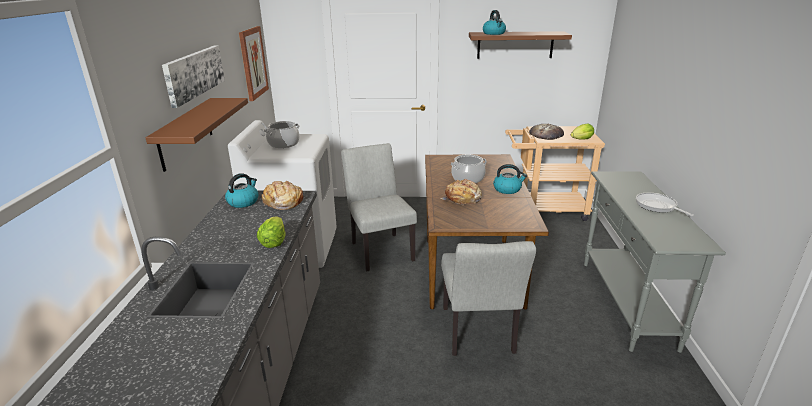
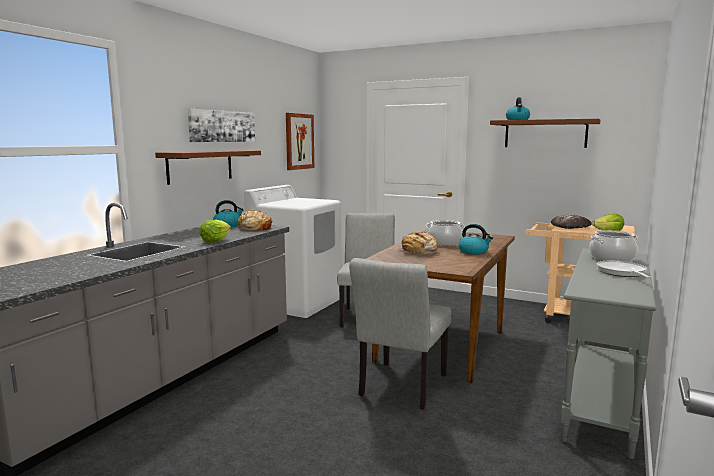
camera: 25 degrees right, 15 degrees down
(283, 144) = (296, 201): cooking pot -> cooking pot (611, 258)

